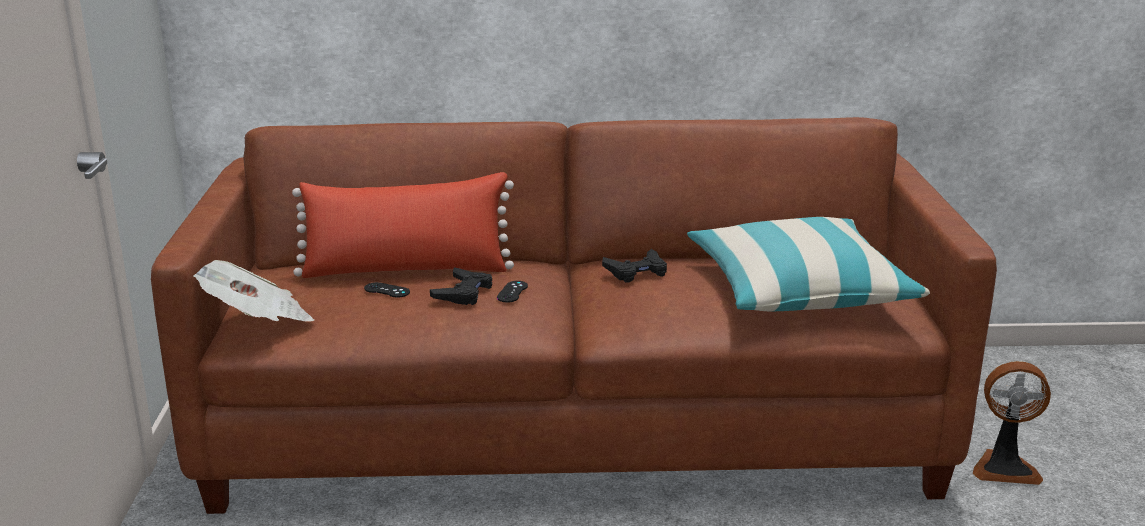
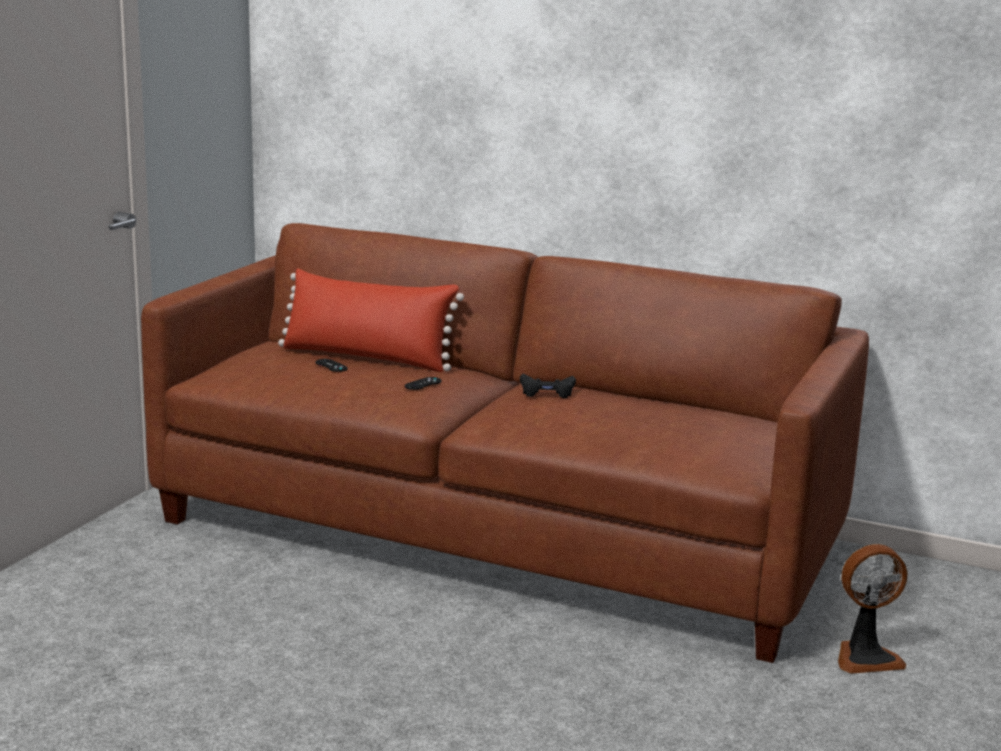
camera: 25 degrees right, 5 degrees down
(254, 320) = (219, 367): newspaper -> none
(463, 292) = (384, 377): black game controller -> none
(798, 289) = (671, 429): pillow -> none
(1004, 467) = (865, 657): fan -> fan turned 45 degrees counterclockwise

